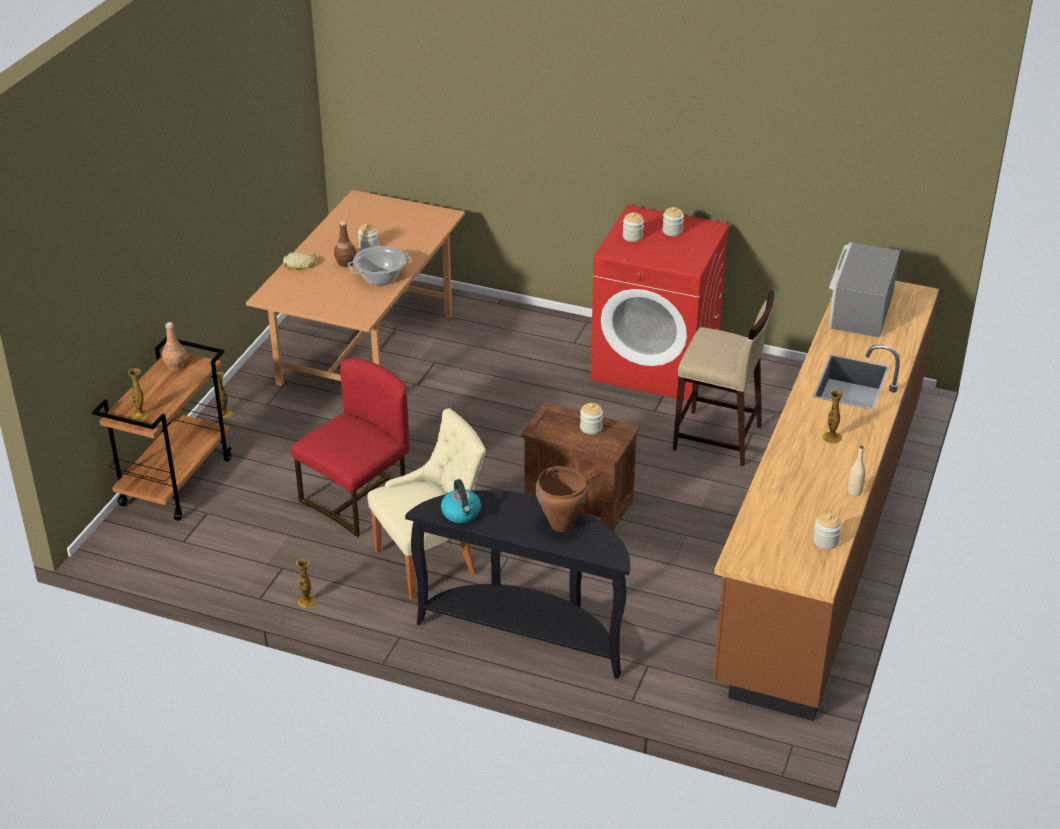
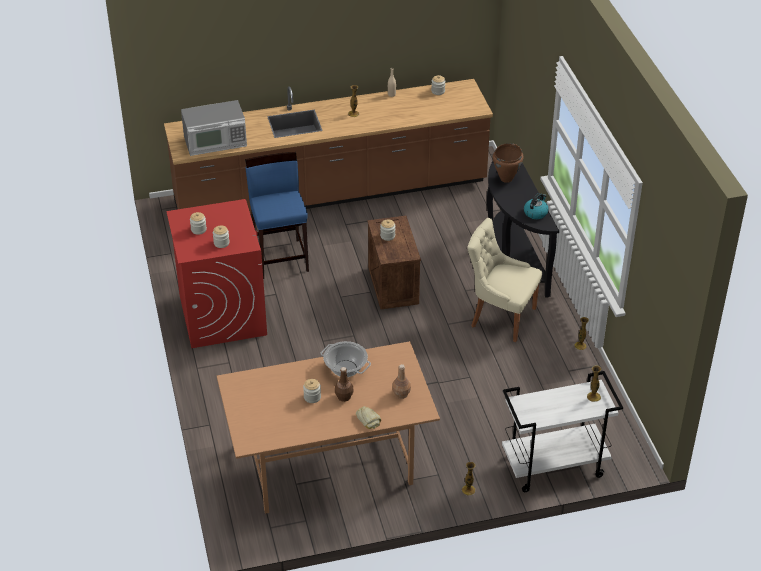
camera: 125 degrees left, 5 degrees up
(175, 366) = (533, 414): brown bottle -> brown bottle (401, 394)
(176, 481) = (553, 466): brown cart -> white cart
(358, 498) = (482, 374): red chair -> none
(718, 439) = (281, 258): beige stool -> blue stool

